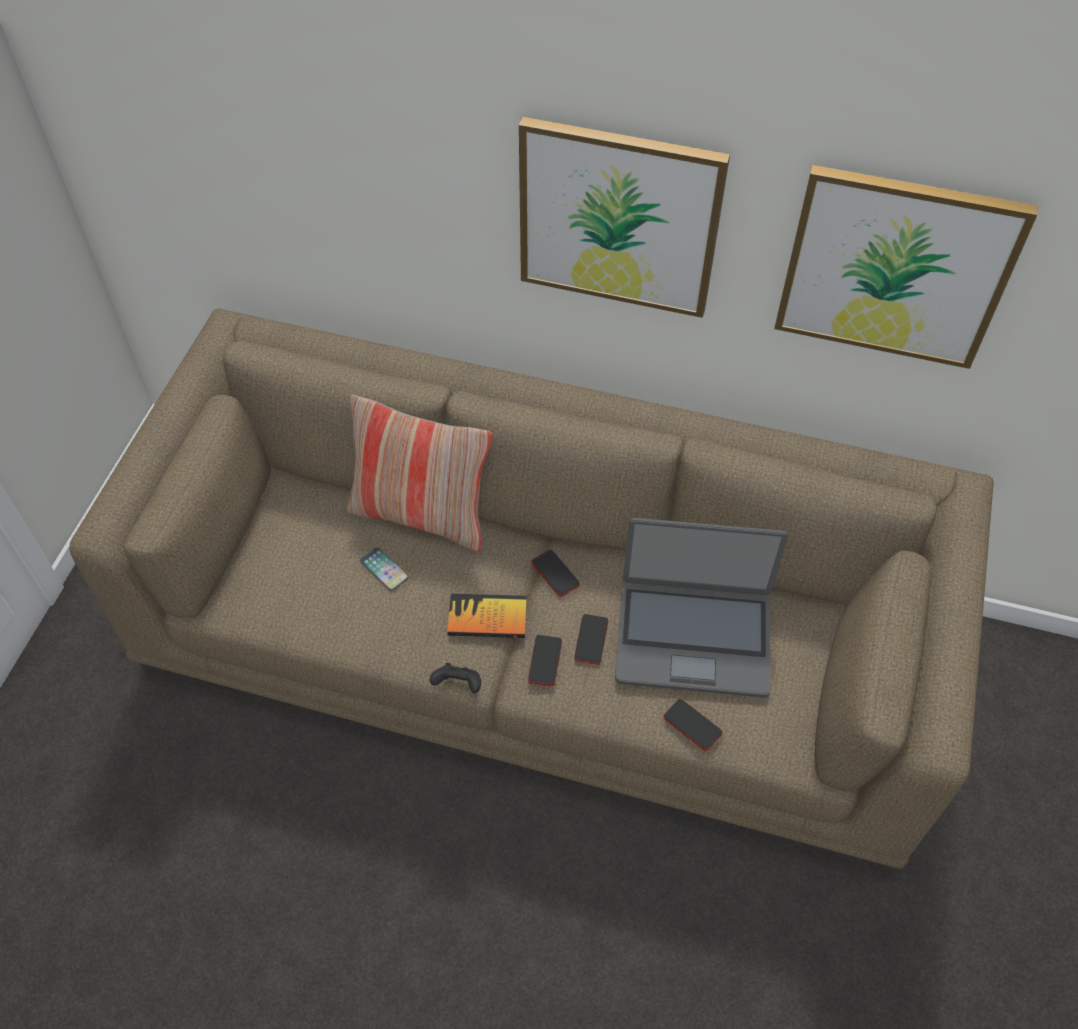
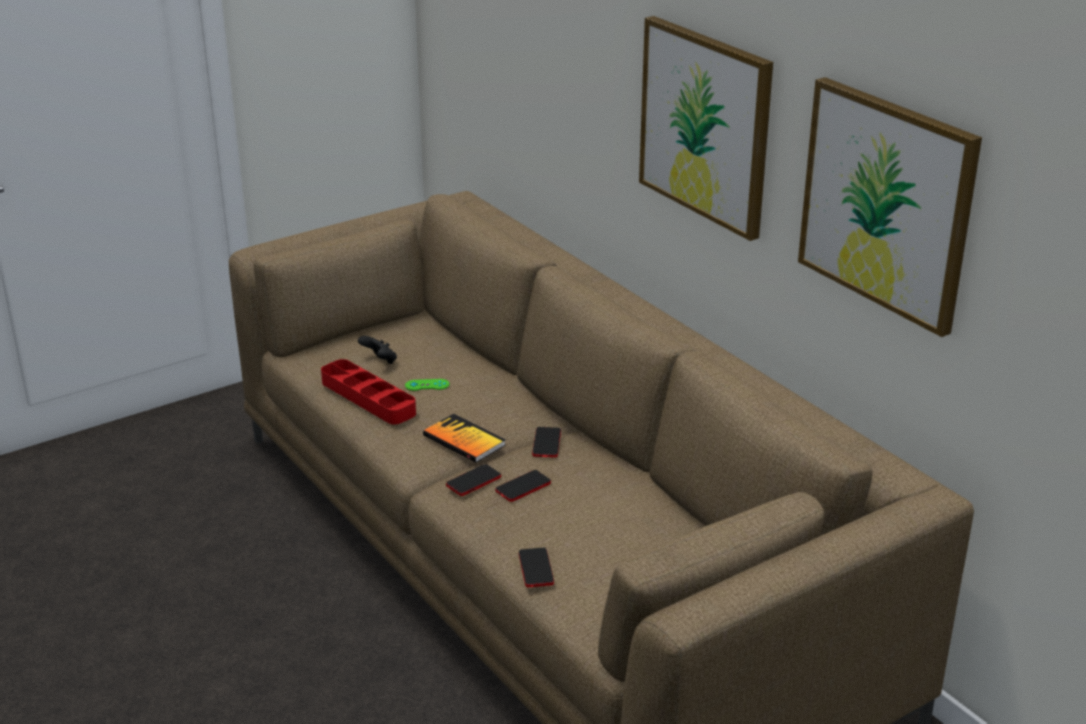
camera: 40 degrees right, 25 degrees down
(348, 621) = (368, 397): none -> red tray
(384, 569) = (427, 385): phone -> green game controller
(421, 515) = (492, 373): pillow -> none
(458, 685) = (396, 465): black game controller -> black game controller (380, 361)
(693, 637) = (605, 524): laptop -> none

